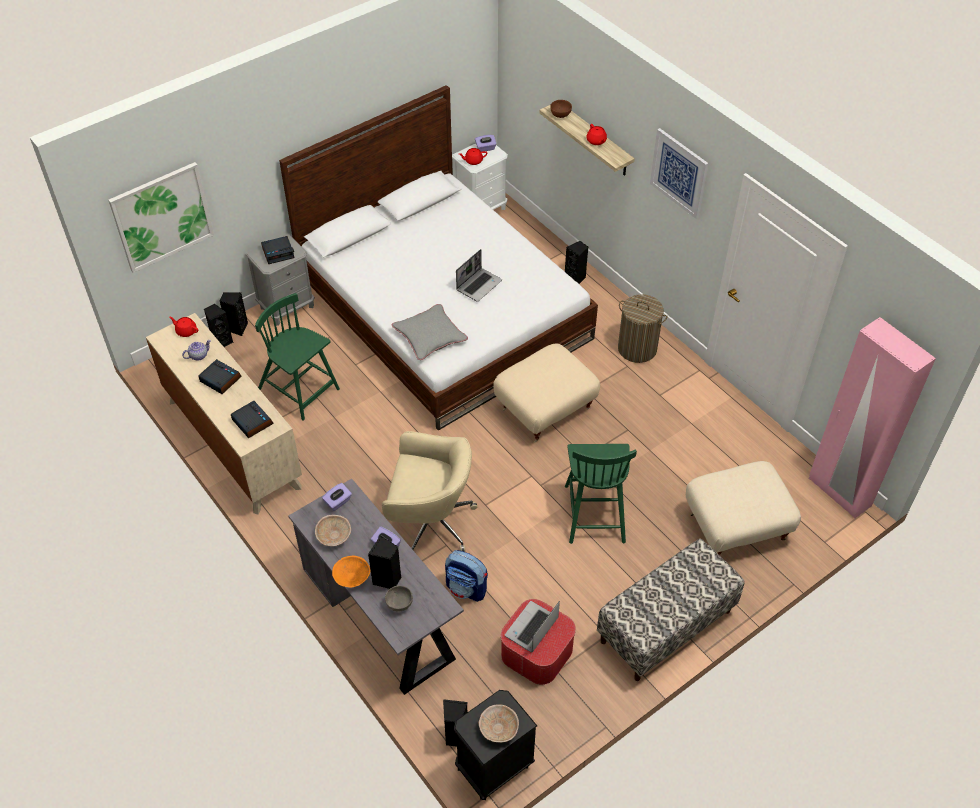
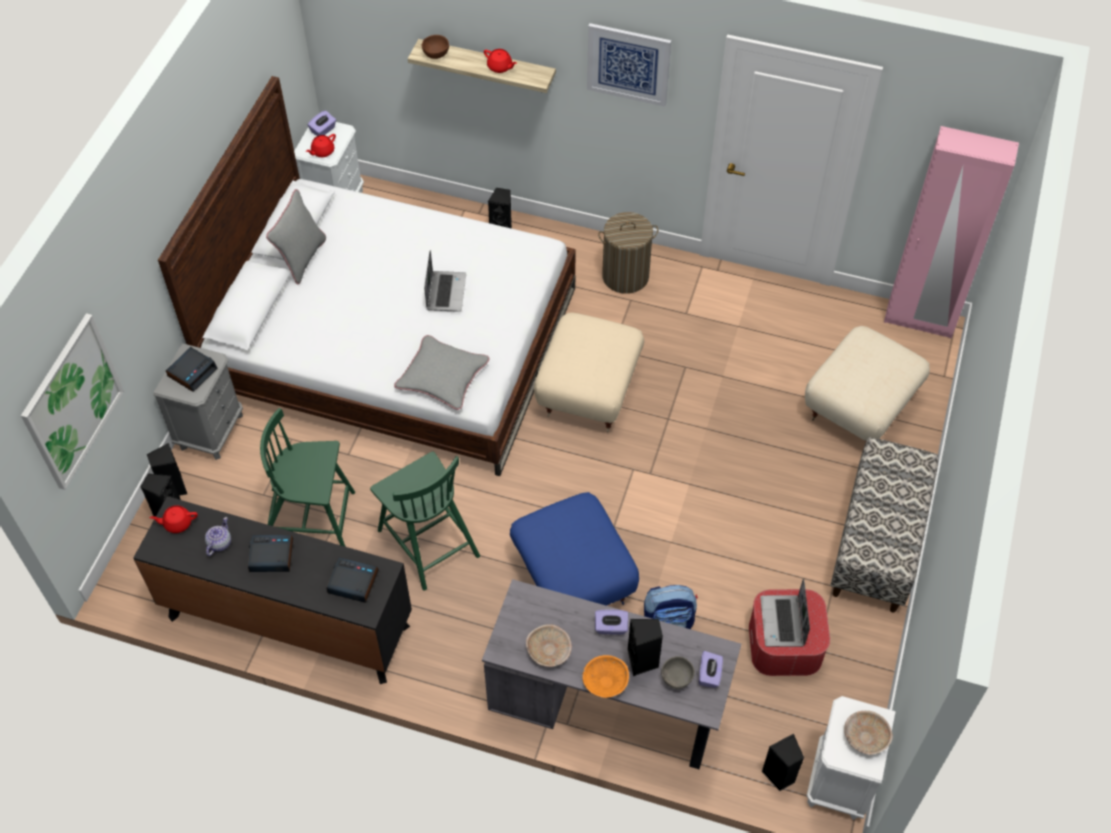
camera: 35 degrees left, 5 degrees up
(233, 443) = (287, 621): beige dresser -> black dresser
(338, 502) = (521, 613): purple tissue box -> purple tissue box (709, 675)
(407, 221) = (302, 258): none -> grey pillow
(430, 522) = (574, 578): beige office chair -> blue ottoman
(493, 767) = (839, 781): black nightstand -> white nightstand
(594, 512) = (723, 470): green chair -> green chair (427, 541)

